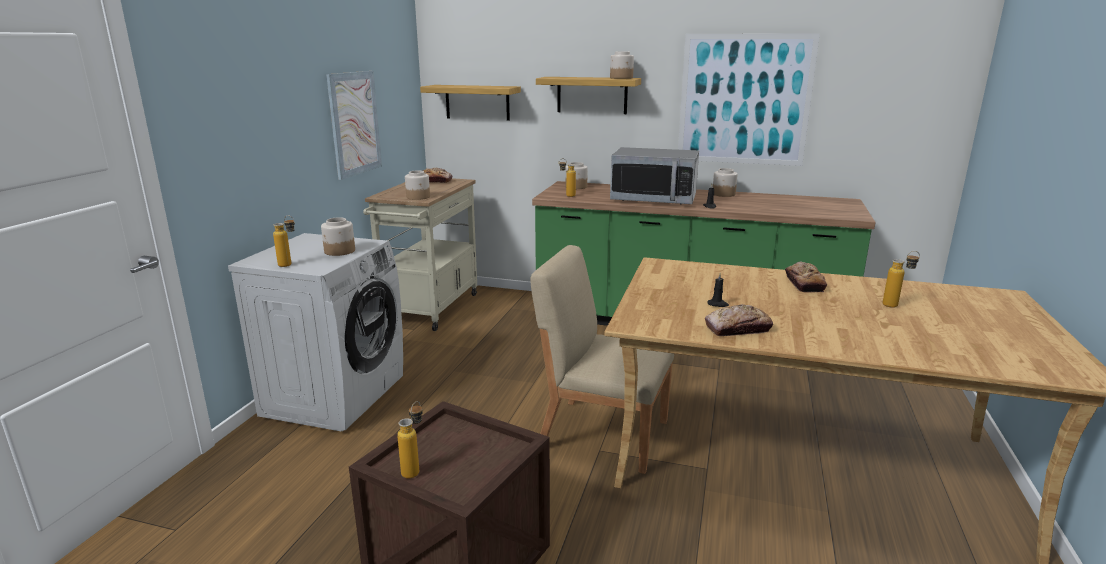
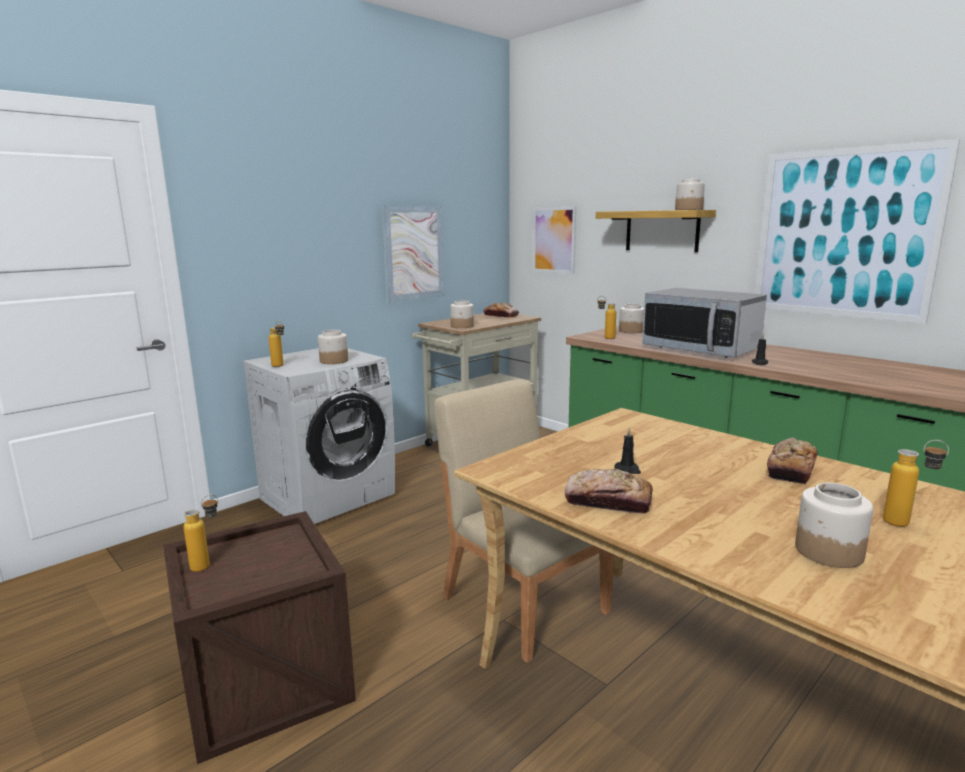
camera: 30 degrees right, 5 degrees down
(477, 102) = (554, 240): shelf -> picture
(723, 194) = (803, 353): jar -> jar (828, 551)

